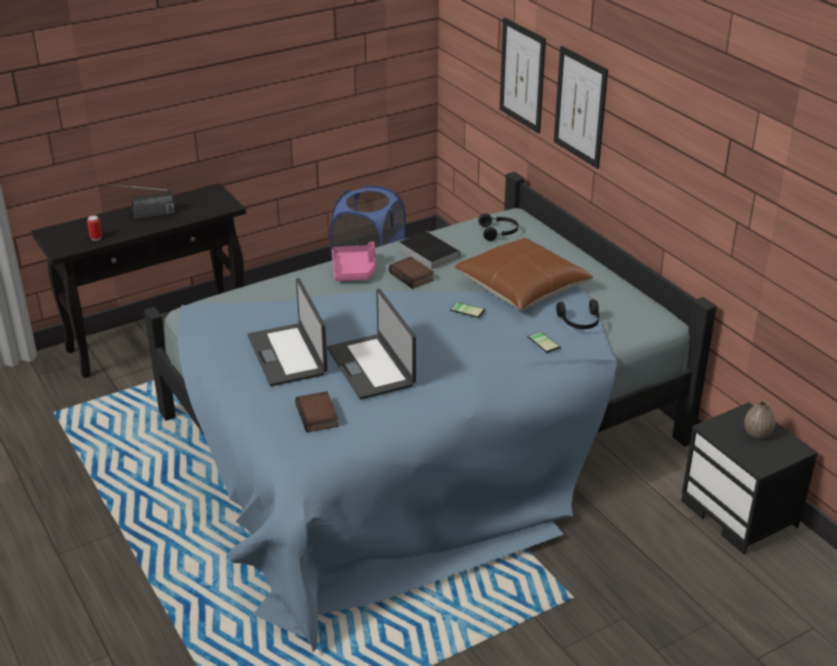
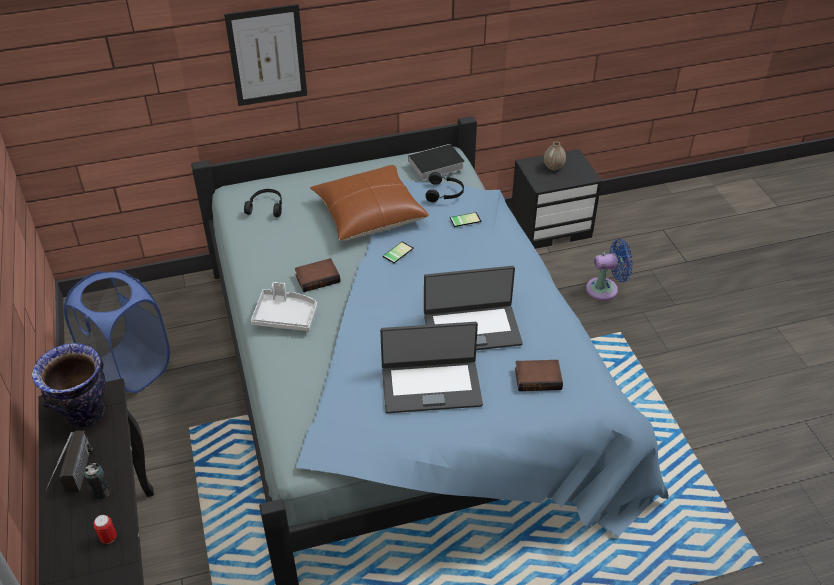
camera: 75 degrees left, 10 degrees up
(135, 226) = (101, 492): none -> can
(206, 202) = (84, 413): none -> vase
(354, 270) = (285, 316): pink tray -> grey tray
(427, 253) = (280, 260): book -> book (434, 166)
(522, 75) = (168, 71): picture -> none
(647, 577) = (605, 289): none -> blue fan

